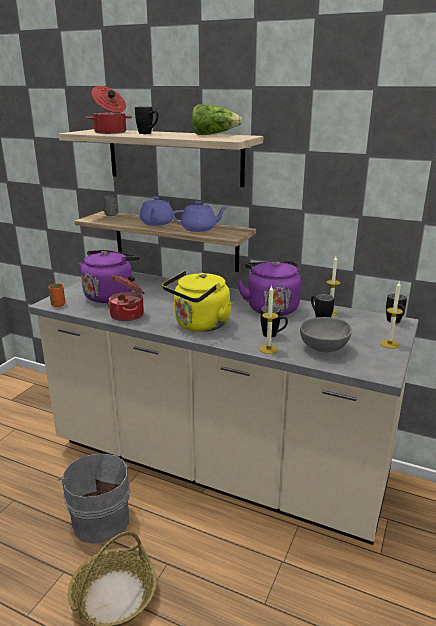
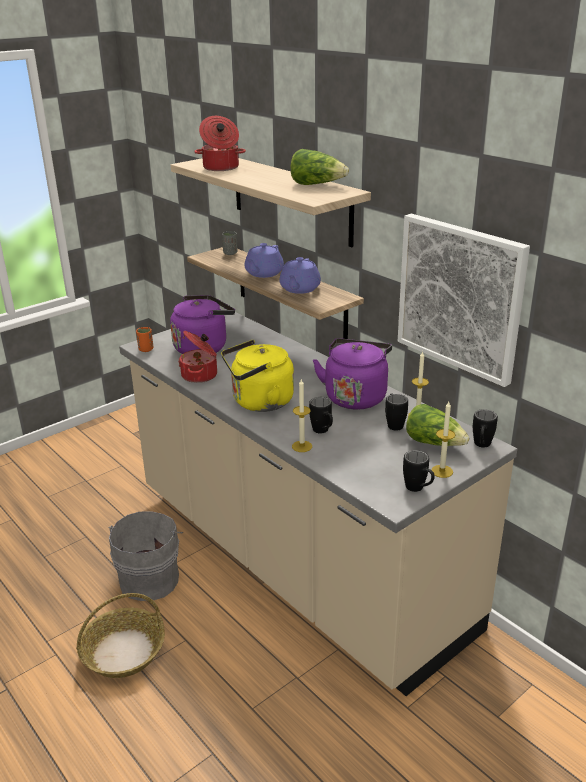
camera: 25 degrees right, 5 degrees up
(148, 133) = (254, 174): black mug -> black mug (418, 489)
(199, 229) = (299, 289): purple teapot -> purple teapot turned 90 degrees clockwise
(325, 348) = (363, 459): grey bowl -> none
(357, 208) = (460, 297): none -> picture
(362, 327) = (434, 443): none -> lettuce

